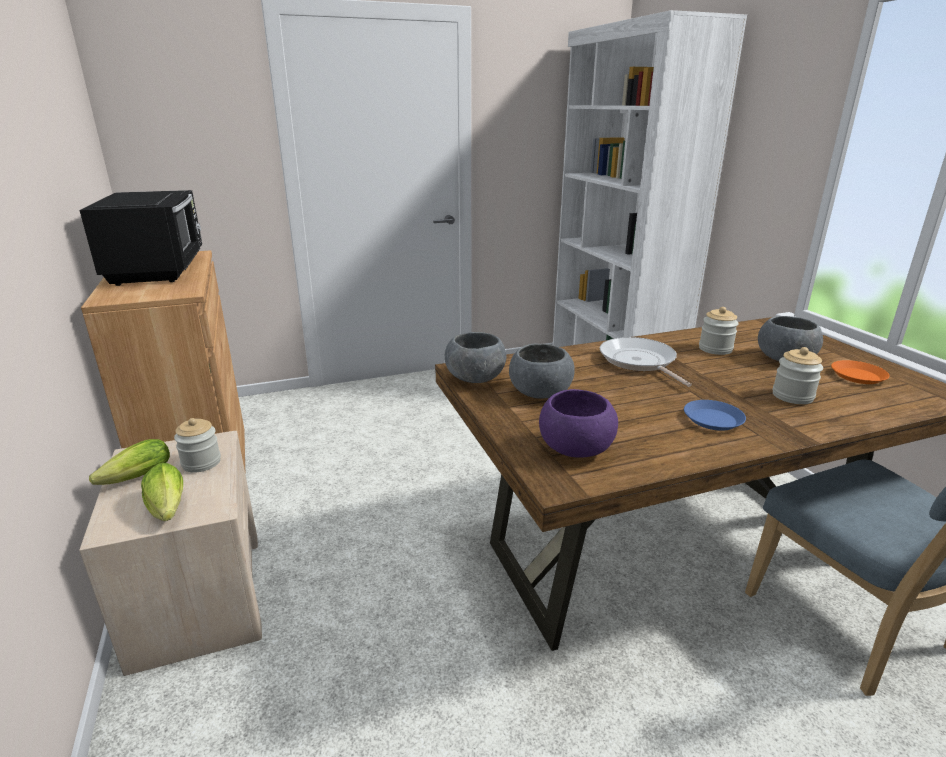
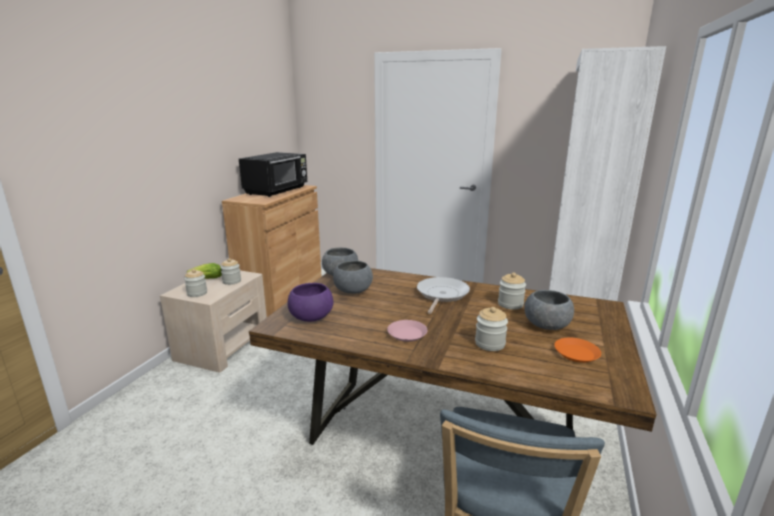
camera: 40 degrees right, 5 degrees down
(168, 510) = (197, 293): lettuce -> jar
(712, 419) = (407, 333): blue plate -> pink plate

